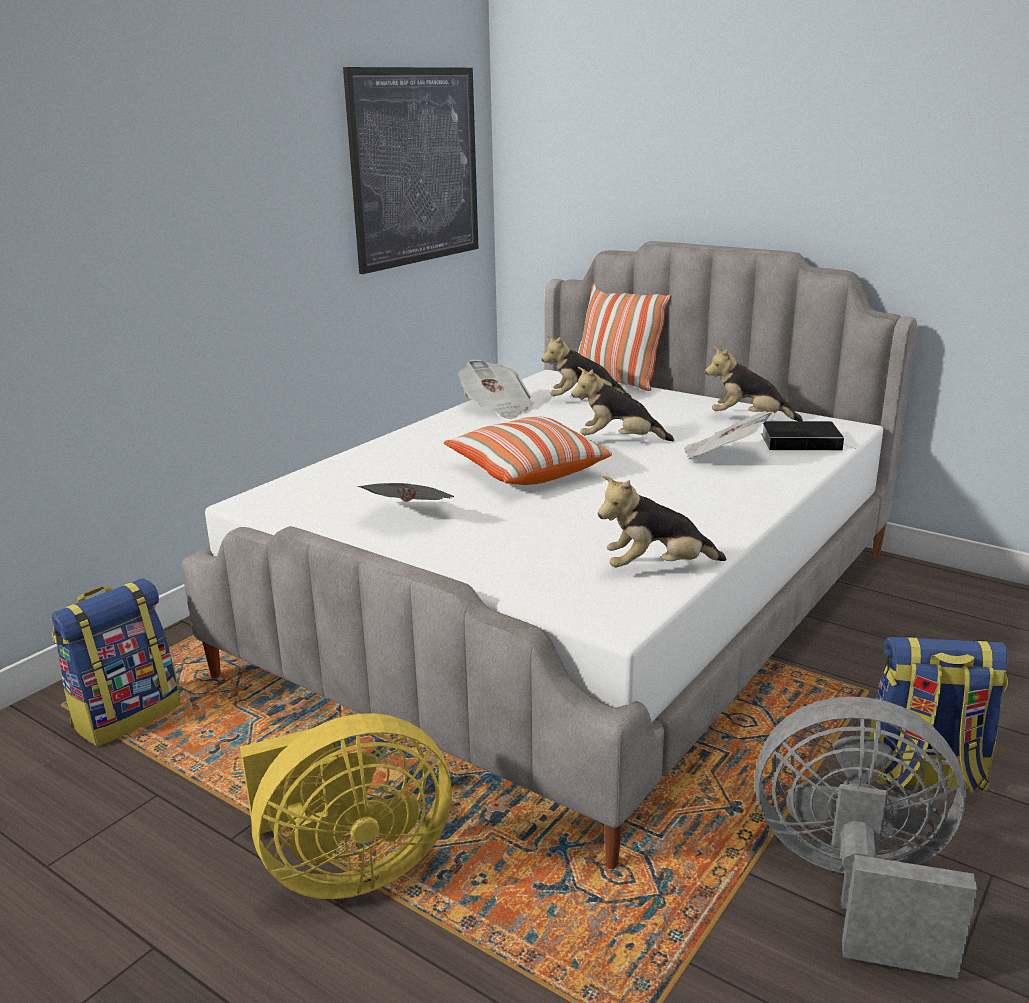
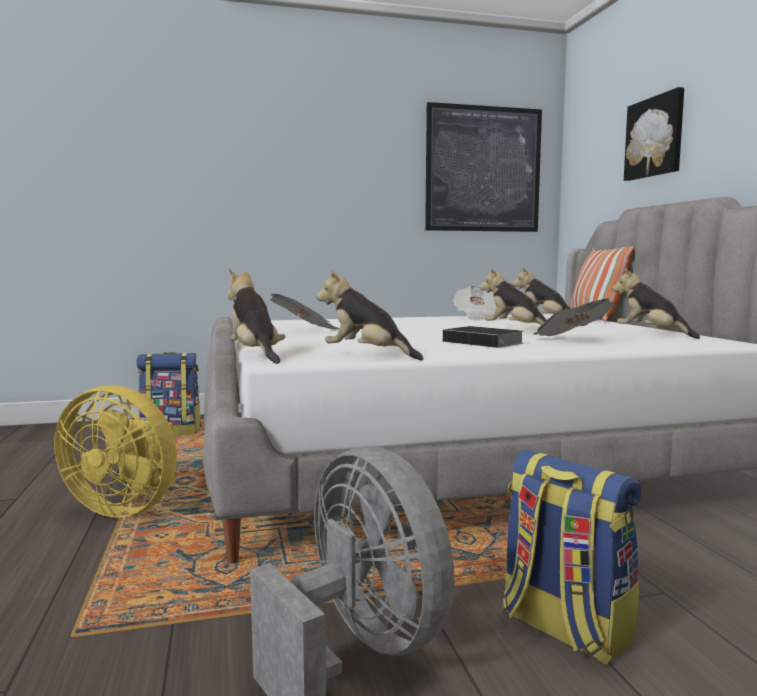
camera: 40 degrees right, 15 degrees down
(526, 471) = (417, 330): pillow -> none
(551, 612) = (256, 355): none -> plush toy
(674, 151) = (655, 137): none -> picture
(803, 441) = (667, 343): book -> book (485, 342)

